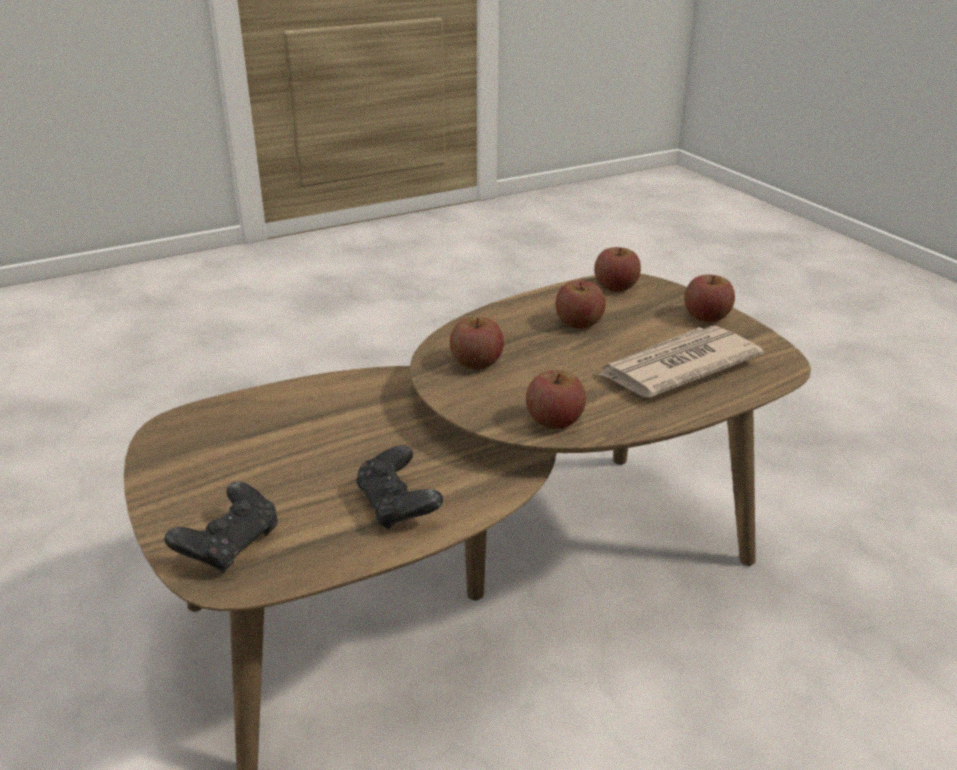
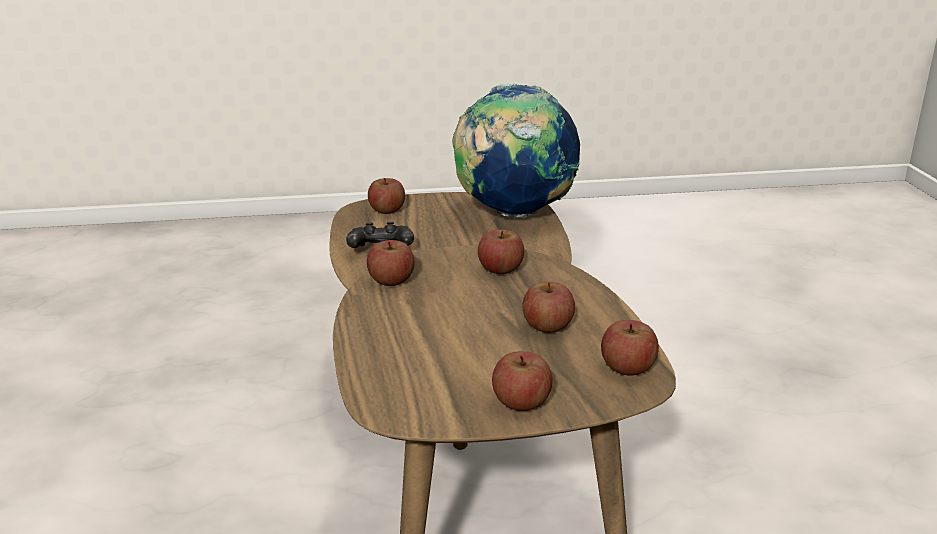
camera: 110 degrees right, 5 degrees down
(219, 426) = (513, 213): none -> globe
(230, 545) = (387, 210): black game controller -> apple
(676, 367) = (428, 351): newspaper -> none

